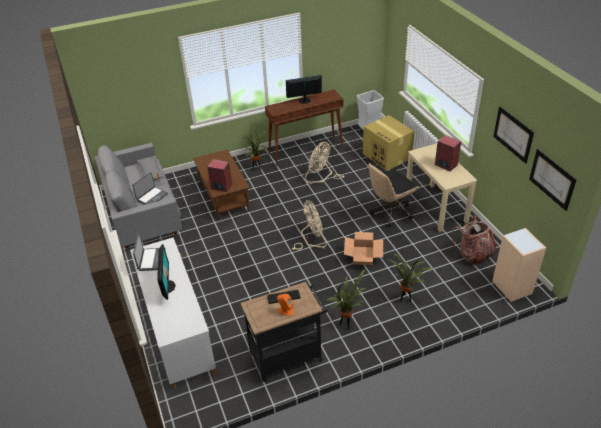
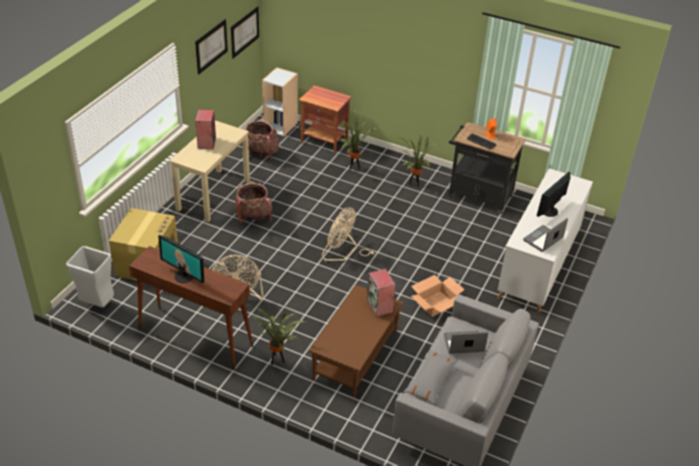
camera: 135 degrees left, 0 degrees up
(363, 255) = (330, 208): cardboard box -> cardboard box (436, 303)
(390, 213) = (253, 217): black office chair -> backpack
(463, 303) = (325, 141): none -> nightstand

